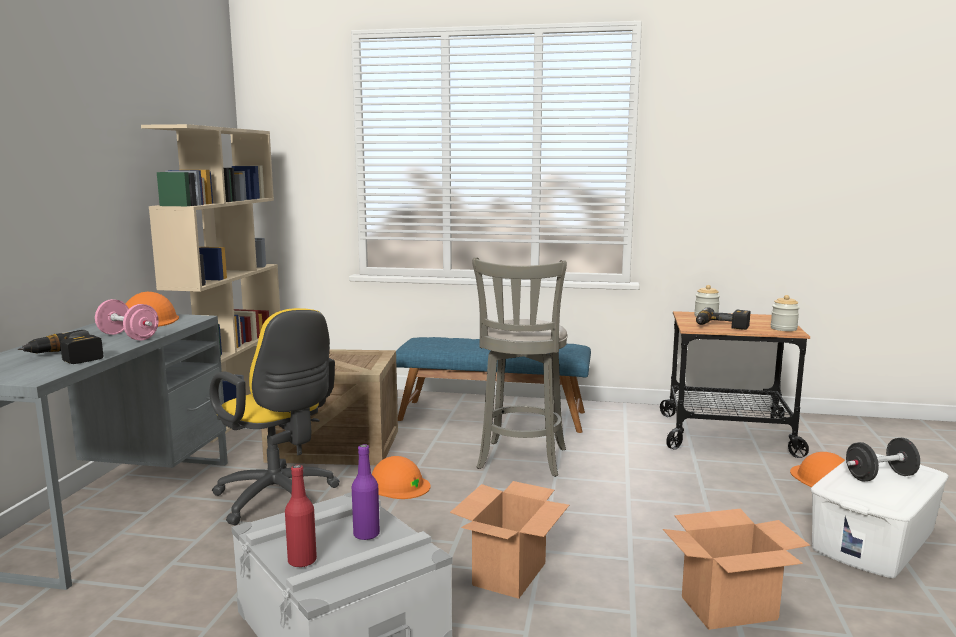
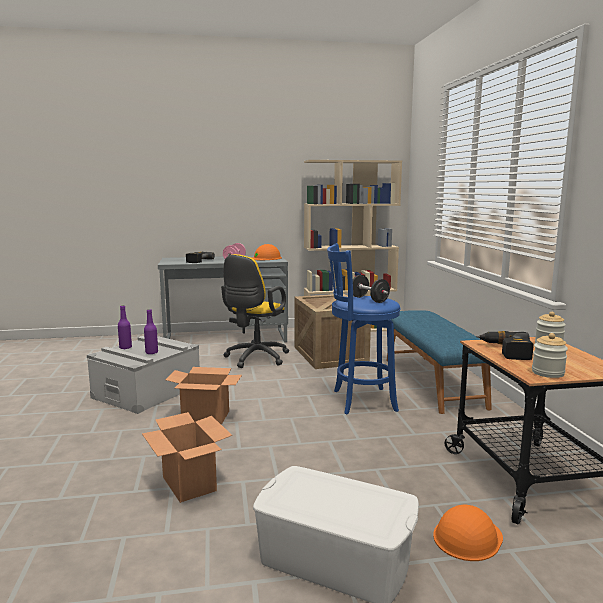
camera: 70 degrees right, 0 degrees up
(302, 561) = (125, 348): red bottle -> purple bottle
(398, 485) = (292, 377): orange hard hat -> none
(521, 460) = (360, 401): grey stool -> blue stool
(880, 476) = (346, 501): black dumbbell -> black dumbbell (369, 299)

